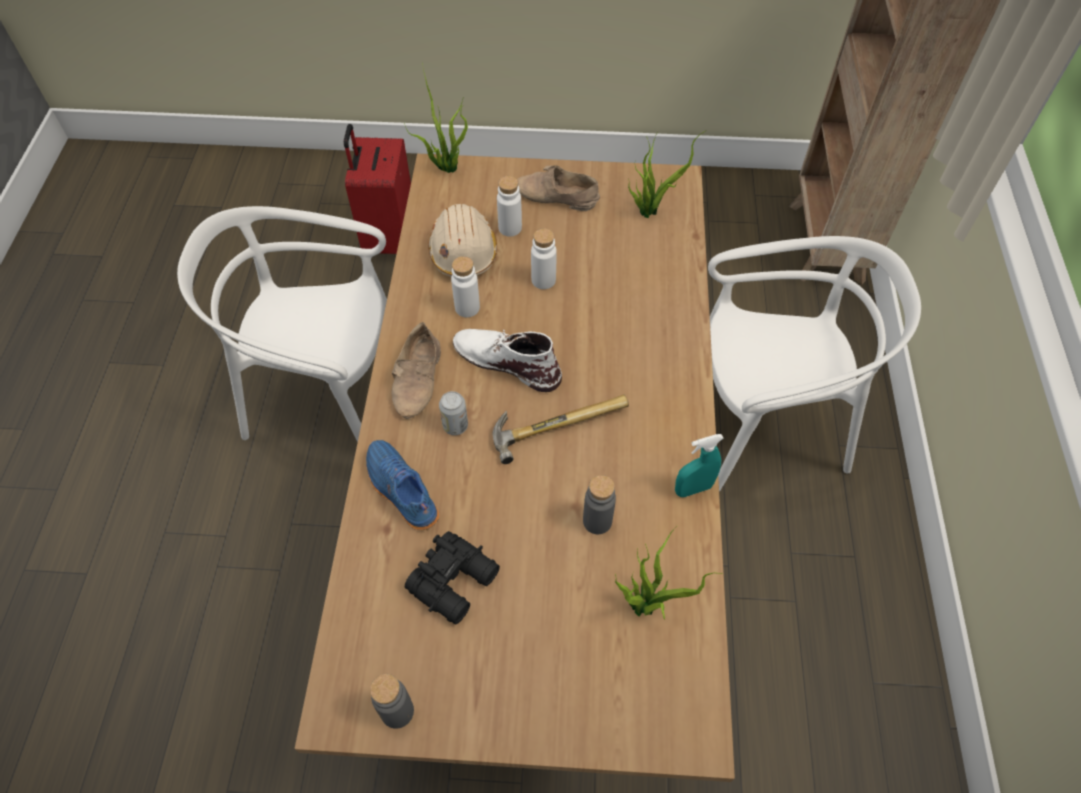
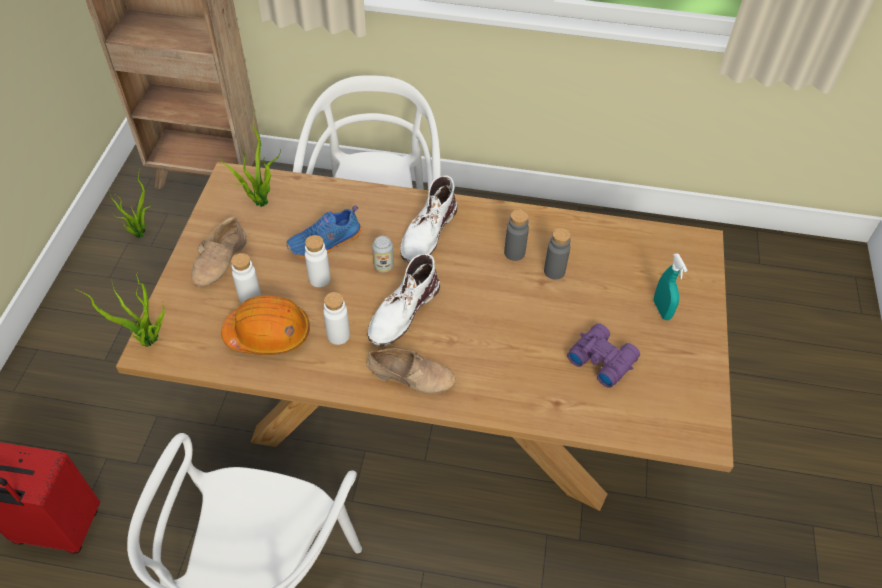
camera: 85 degrees left, 5 degrees down
(397, 711) = (700, 399): grey bottle -> grey bottle (514, 253)
(400, 491) = (523, 392): blue shoe -> blue shoe (326, 243)
(455, 426) = (463, 351): can -> can (383, 266)
(456, 581) = (601, 359): black binoculars -> purple binoculars
(463, 251) = (268, 334): beige hard hat -> orange hard hat
(557, 421) = (466, 285): hammer -> none
(635, 373) = (428, 233): none -> white boot
(647, 604) = (616, 253): potted plant -> potted plant (139, 232)
(693, 489) = (531, 216): turquoise spray bottle -> turquoise spray bottle (662, 310)

